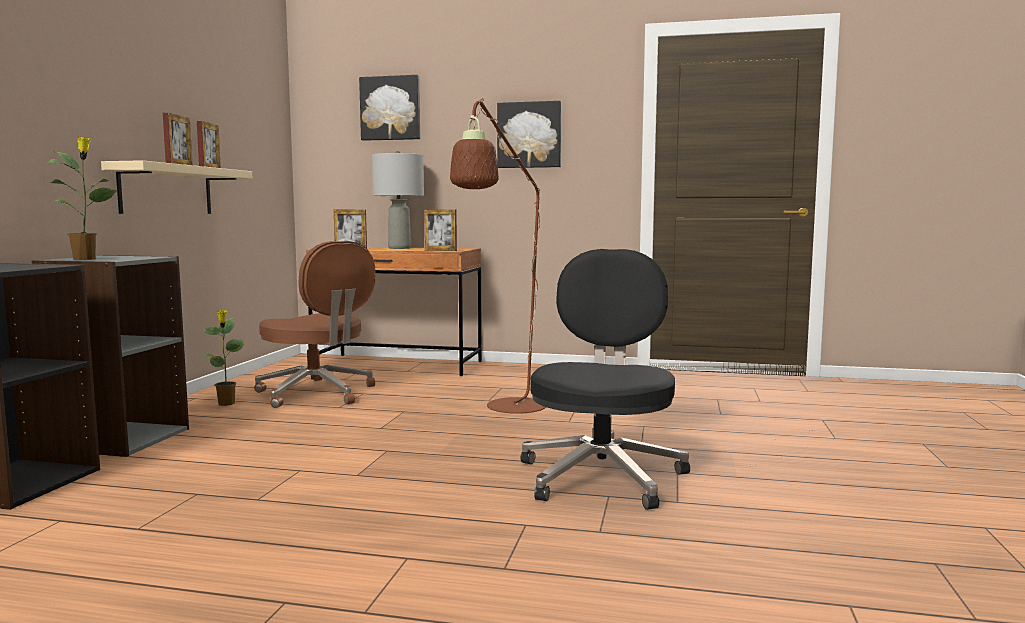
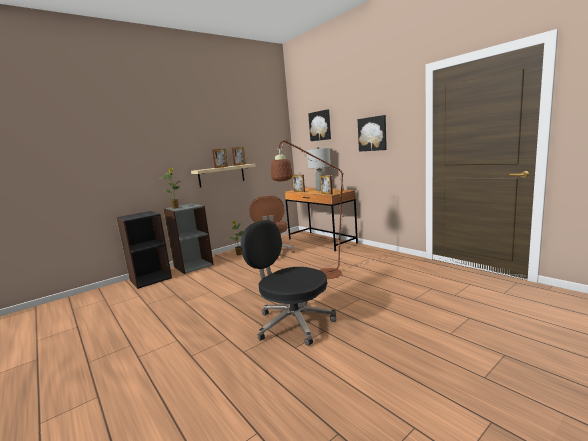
camera: 40 degrees right, 5 degrees up
(602, 475) = (292, 323): black office chair -> black office chair turned 105 degrees counterclockwise

